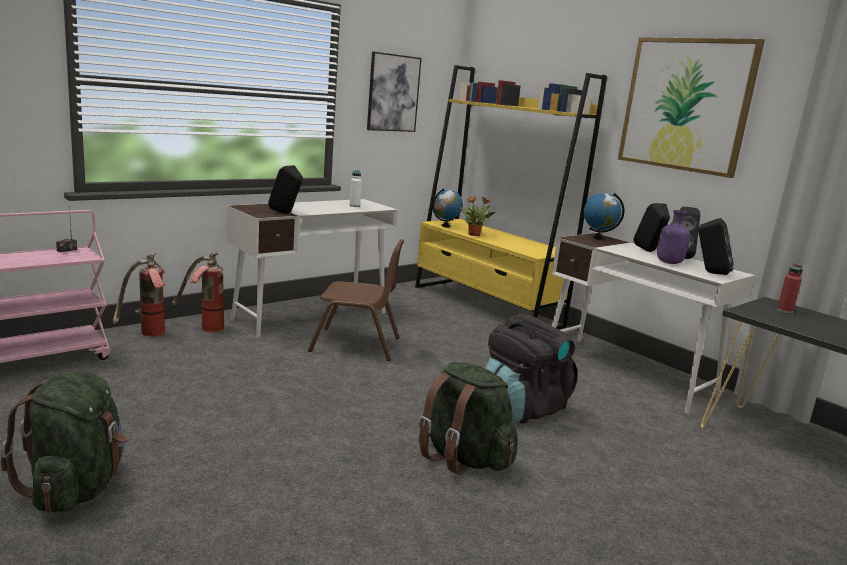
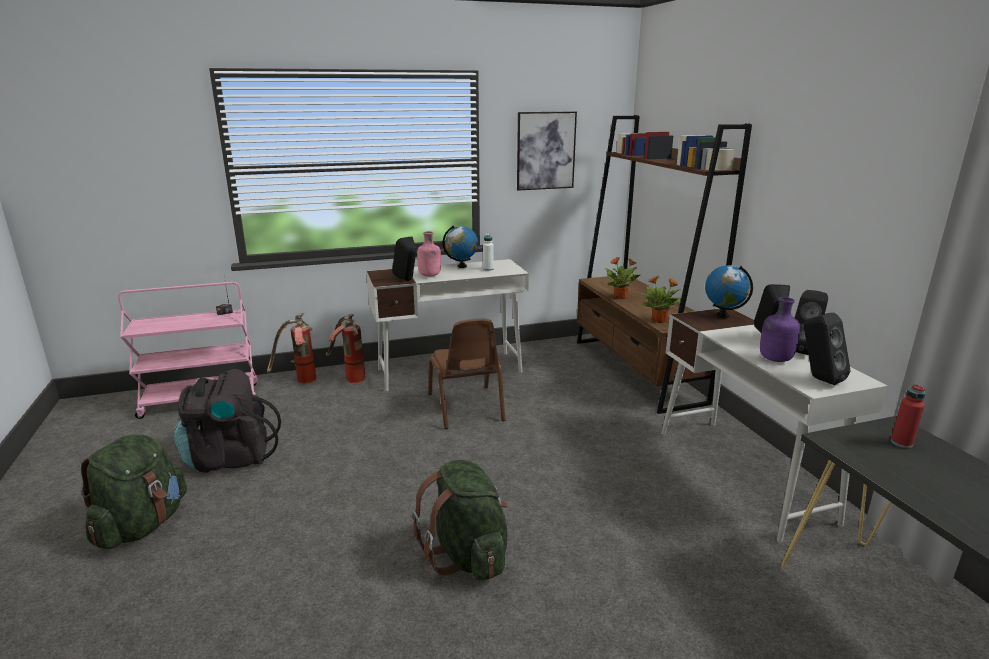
camera: 25 degrees right, 5 degrees up
(303, 210) = (430, 275): none -> pink bottle
(356, 344) = (466, 407): brown chair -> brown chair turned 45 degrees clockwise
(445, 226) = (600, 285): globe -> globe (462, 266)
(486, 306) = (636, 370): yellow bookcase -> brown bookcase
(521, 408) = (576, 504): black backpack -> black backpack (230, 457)
(526, 251) = (659, 321): none -> potted plant
(686, 105) = (832, 160): picture -> none

